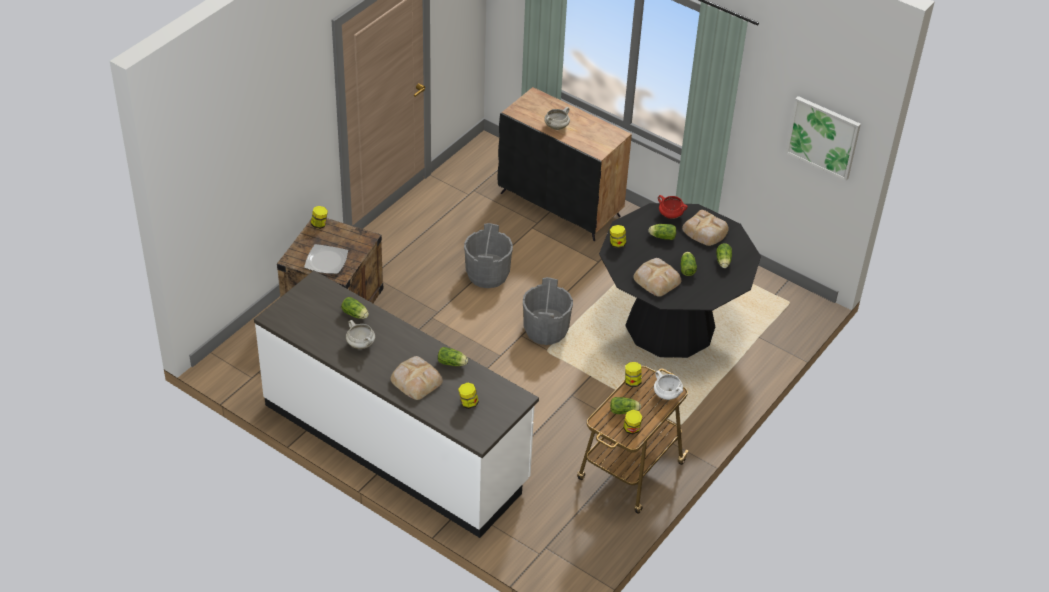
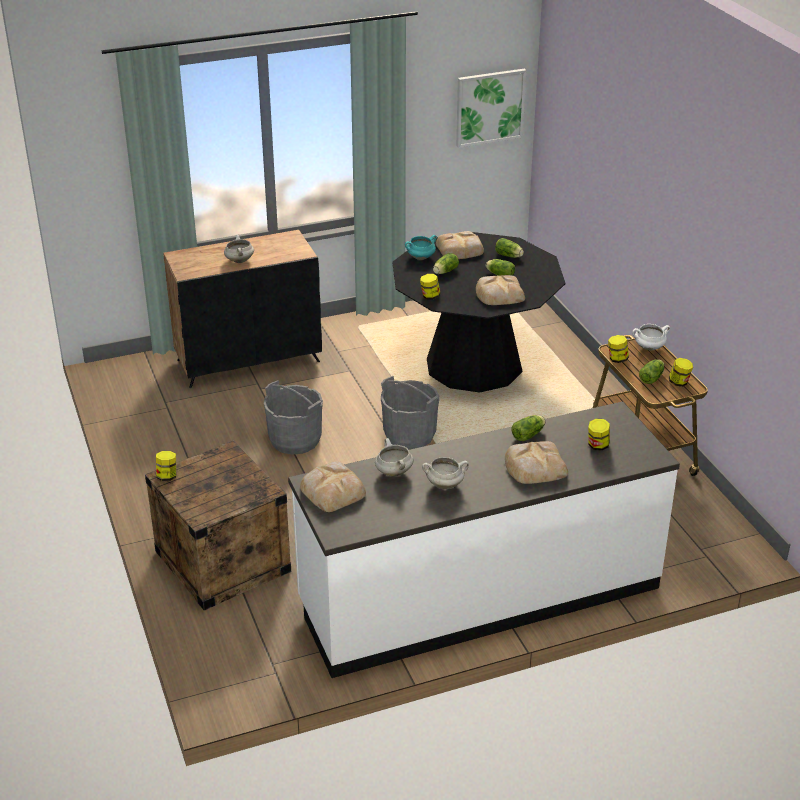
camera: 55 degrees left, 10 degrees down
(315, 296) = (333, 490): none -> bread
(327, 261) = (232, 492): plate -> none
(356, 314) = (393, 472): lettuce -> white cooking pot
(670, 215) = (420, 258): red cooking pot -> turquoise cooking pot

